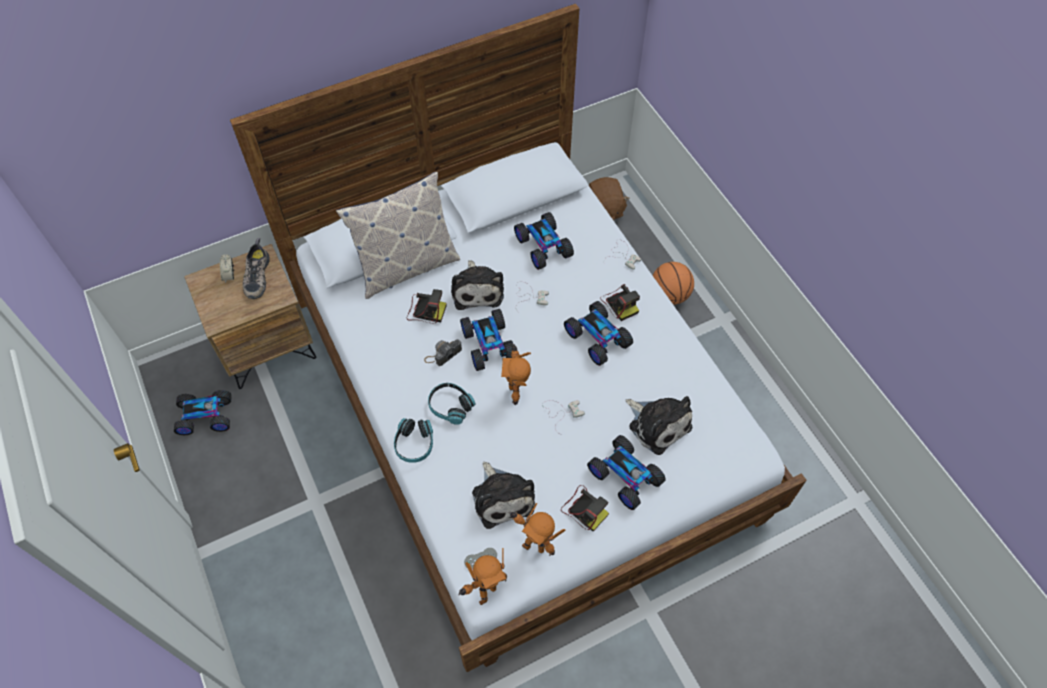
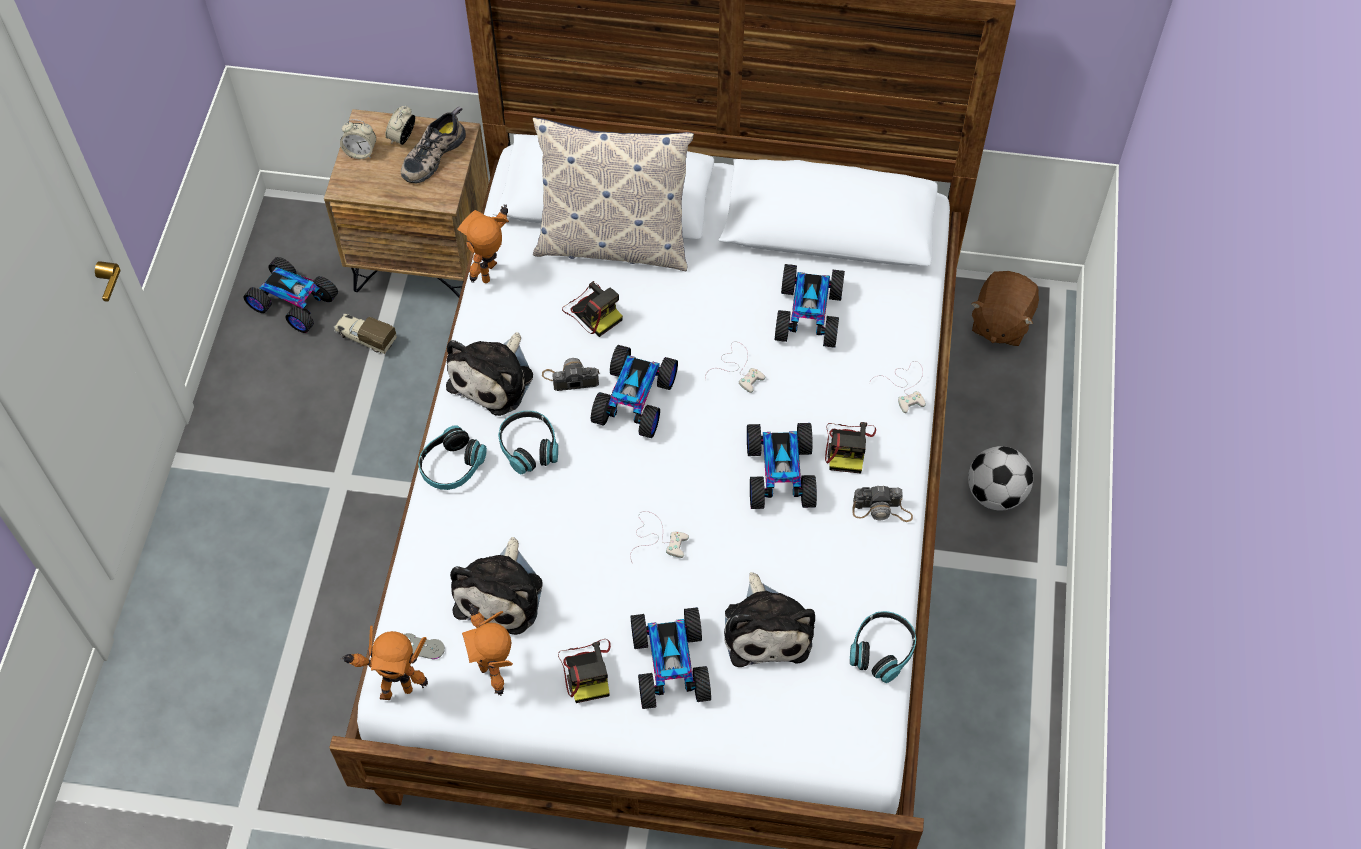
camera: 35 degrees right, 0 degrees up
(210, 298) = (361, 152): none -> alarm clock
(267, 411) = (365, 337): none -> toy truck
(477, 289) = (678, 322): plush toy -> plush toy (494, 378)
(516, 392) = (622, 478): toy robot -> toy robot (494, 274)
(663, 325) = (882, 510): none -> camera
(669, 295) = (996, 493): basketball -> football
(723, 398) = (882, 650): none -> headphones

